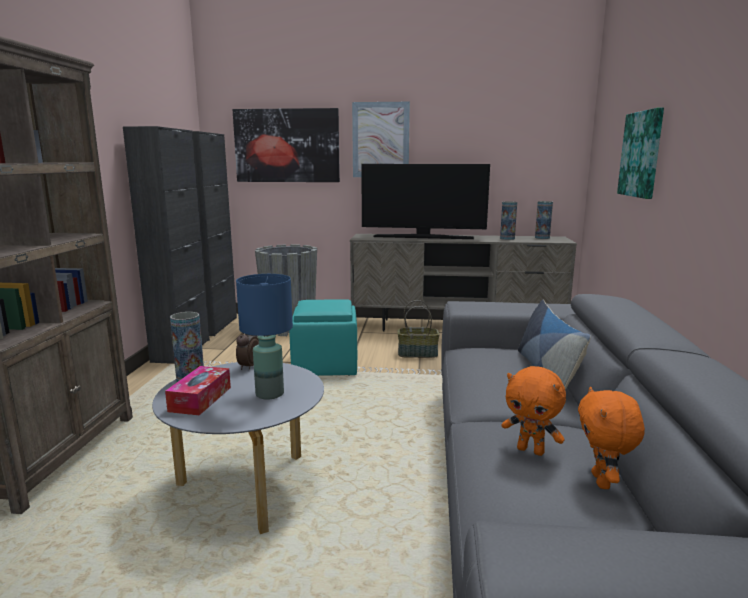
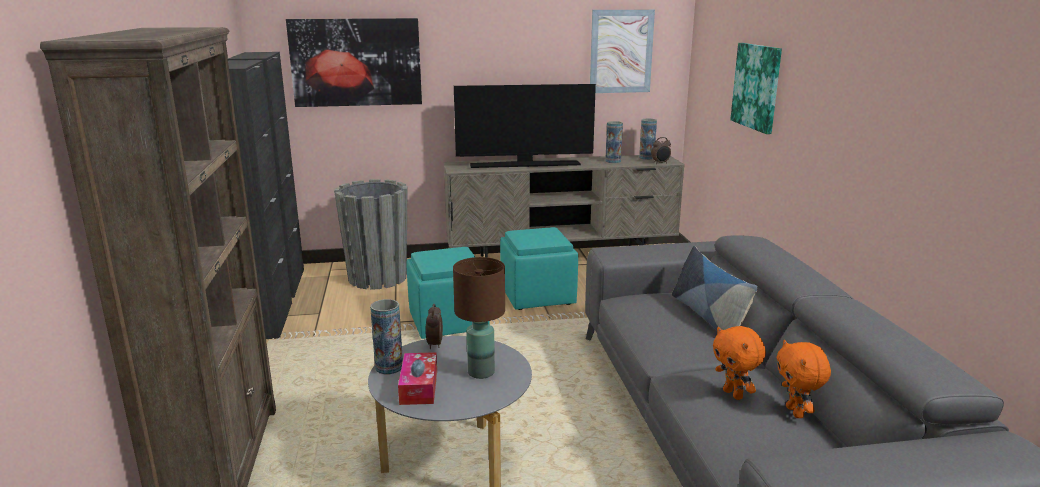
camera: 15 degrees left, 5 degrees up
(269, 394) = (480, 372): blue table lamp -> brown table lamp
(380, 140) = (468, 54): picture -> picture (621, 51)
(418, 353) = (538, 295): basket -> turquoise ottoman
(531, 450) = (734, 394): orange plush toy -> orange plush toy turned 45 degrees clockwise
(553, 241) = (660, 163): none -> alarm clock

